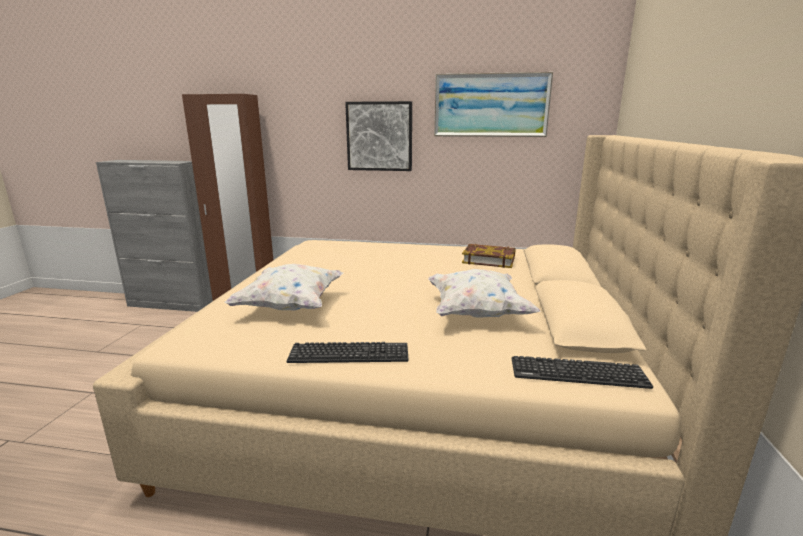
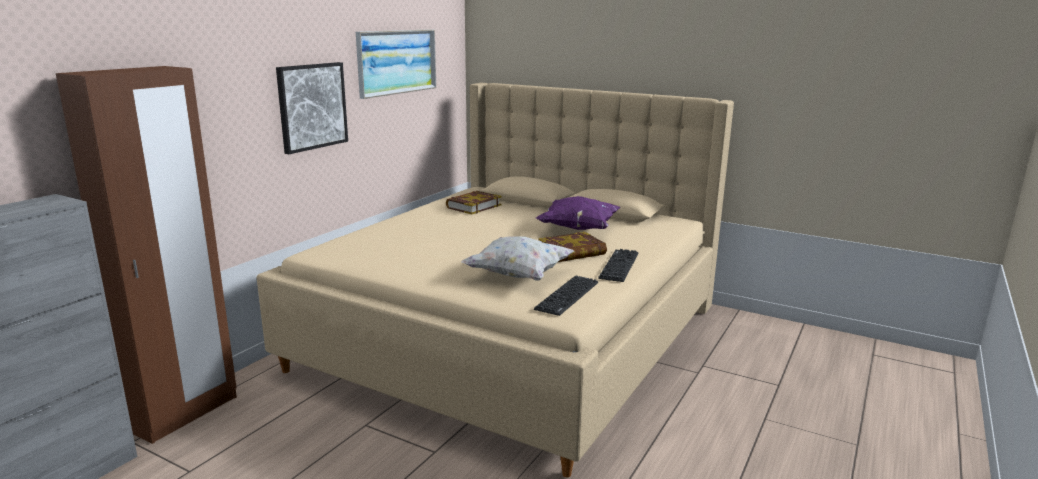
camera: 70 degrees left, 0 degrees up
(380, 320) = (572, 252): none -> book
(476, 313) = (578, 229): white pillow -> purple pillow
(578, 373) = (668, 225): keyboard -> keyboard (567, 296)

